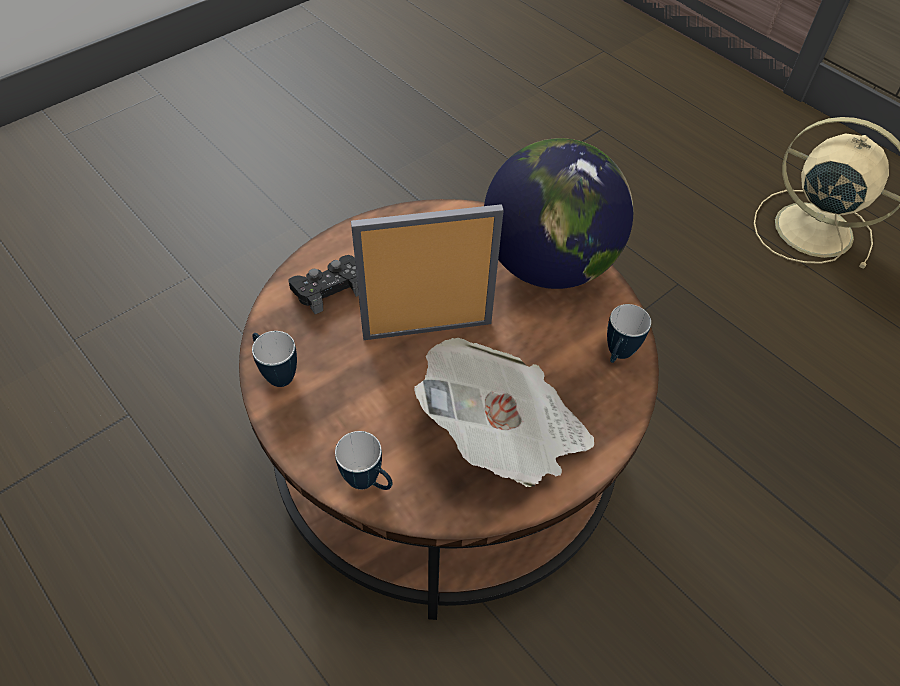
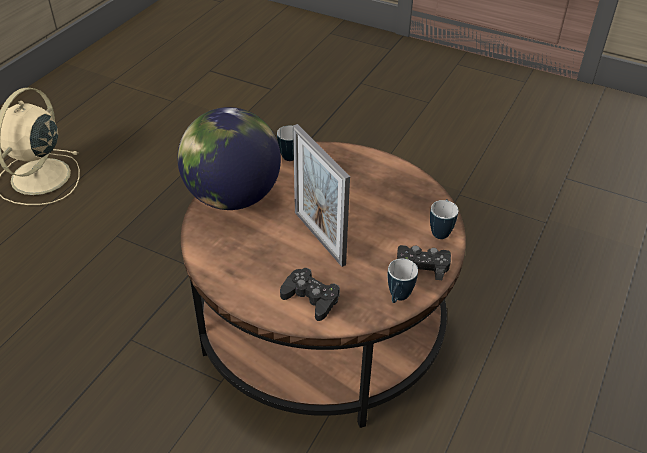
camera: 110 degrees left, 10 degrees down
(314, 425) = (422, 265): none -> black game controller
(505, 434) = (375, 188): newspaper -> none

